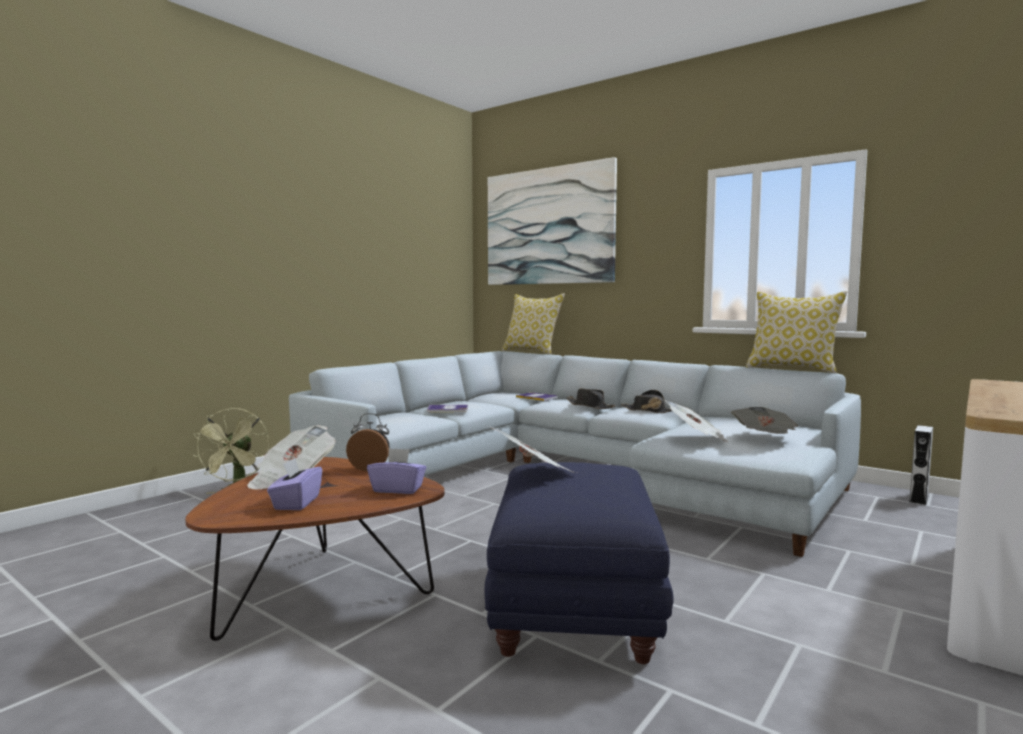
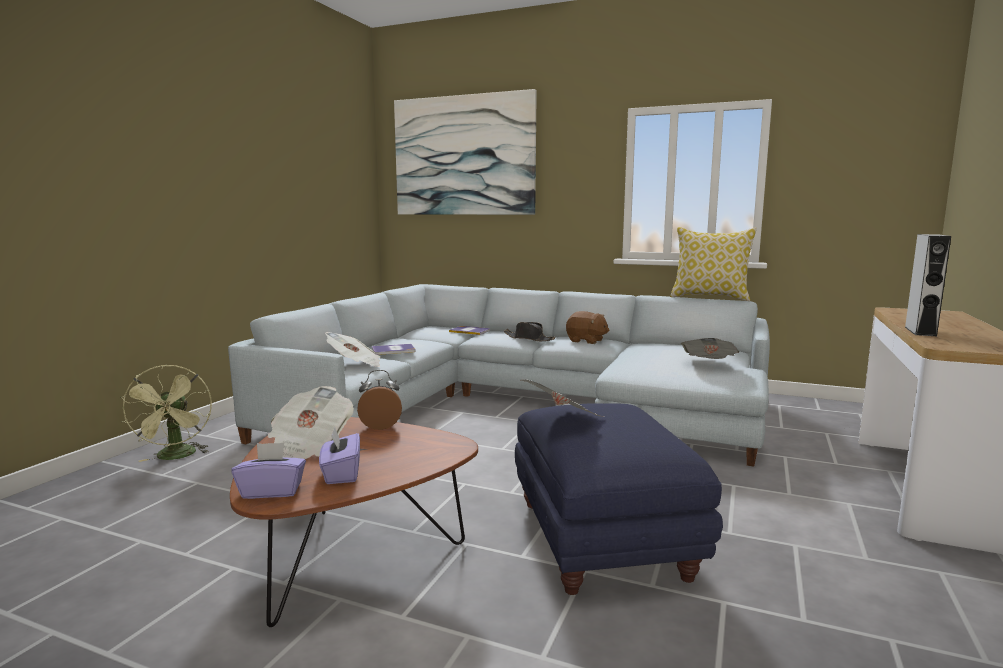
camera: 15 degrees left, 5 degrees up
(398, 489) = (432, 447): purple tissue box -> purple tissue box (272, 491)
(532, 352) = (453, 284): pillow -> none
(648, 411) = (586, 341): black hat -> brown plush toy
(696, 438) = (653, 367): newspaper -> newspaper (355, 364)
(918, 499) = (809, 404): grey speaker -> grey speaker (920, 331)

